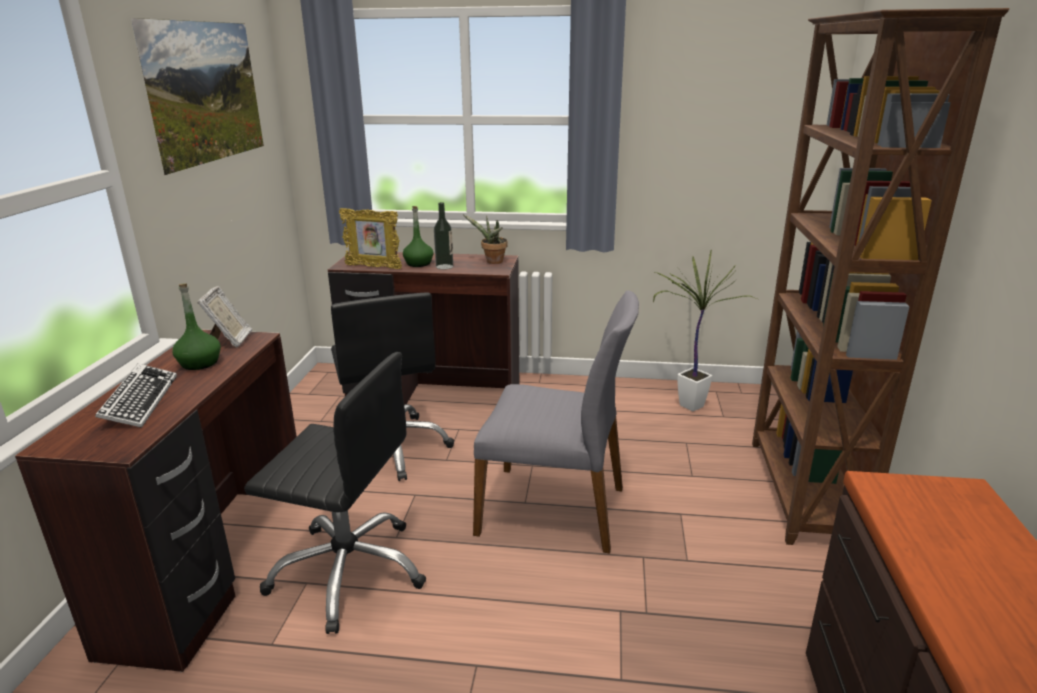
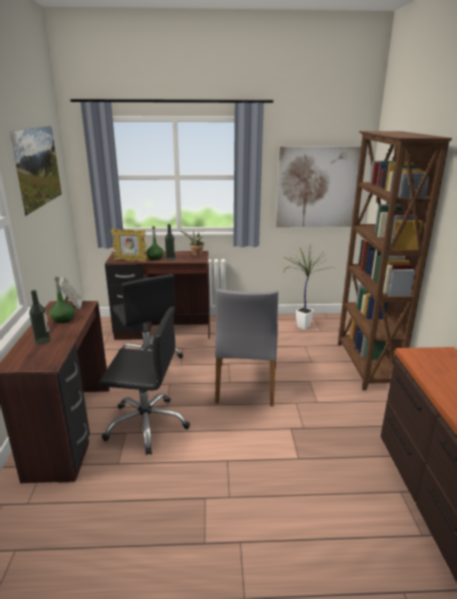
camera: 10 degrees left, 0 degrees up
(140, 401) = (43, 341): keyboard -> bottle
(554, 509) = (245, 384): grey chair -> grey chair turned 90 degrees clockwise
(729, 142) = (316, 187): none -> picture

